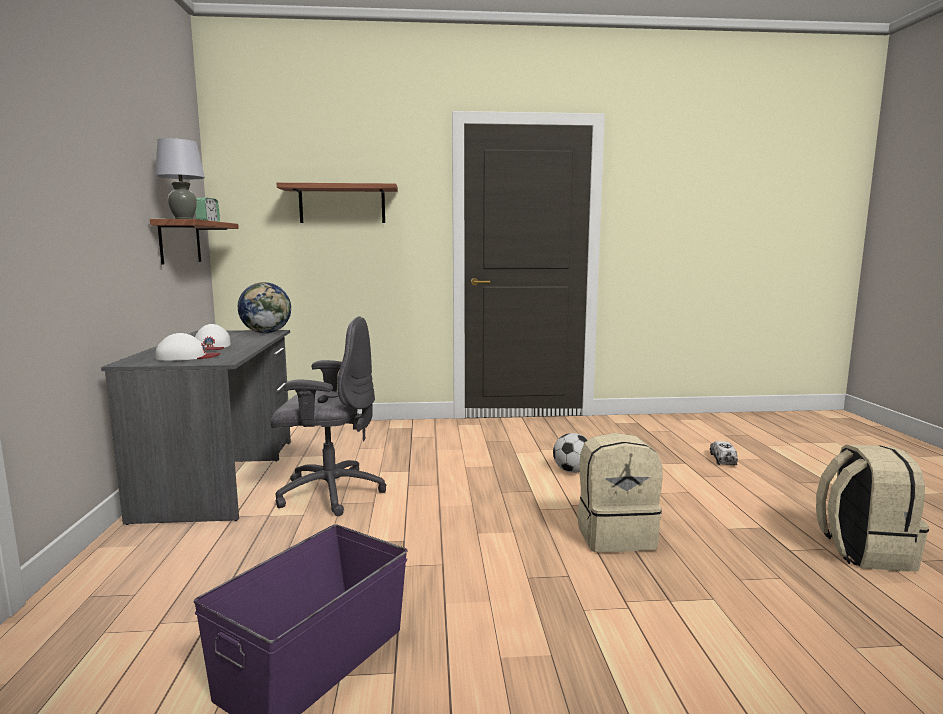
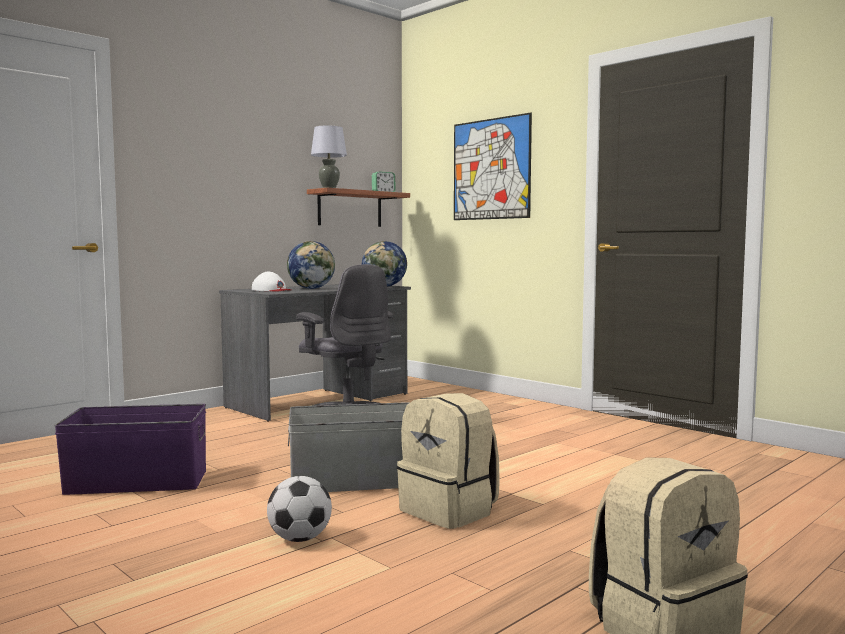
camera: 50 degrees right, 5 degrees down
(211, 346) = (311, 288): white cap -> globe
(342, 204) = (491, 169): shelf -> picture
(494, 544) = (353, 480): none -> grey storage box
(572, 471) = (563, 468): football -> football (300, 539)
(722, 459) = (788, 516): toy truck -> none

